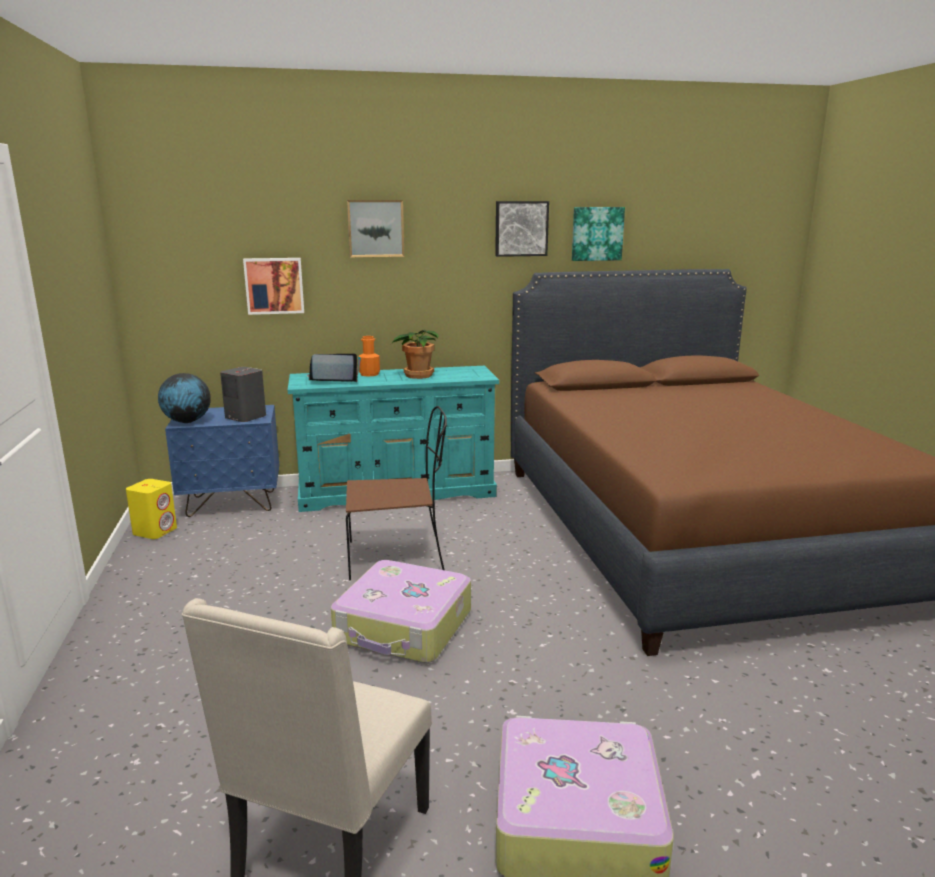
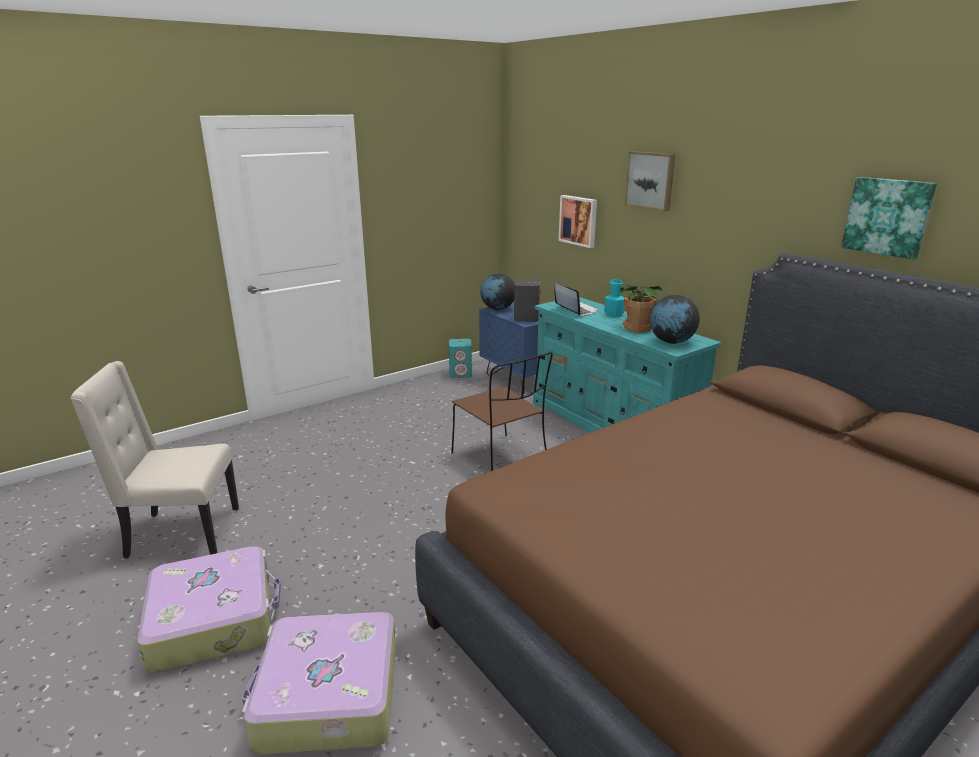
camera: 65 degrees right, 5 degrees up
(155, 531) = (461, 374): yellow speaker -> turquoise speaker
(369, 374) = (613, 314): orange bottle -> turquoise bottle
(404, 627) = (402, 492): suitcase -> suitcase (327, 696)
(466, 374) = (671, 342): none -> globe
(521, 228) = (787, 197): picture -> none

